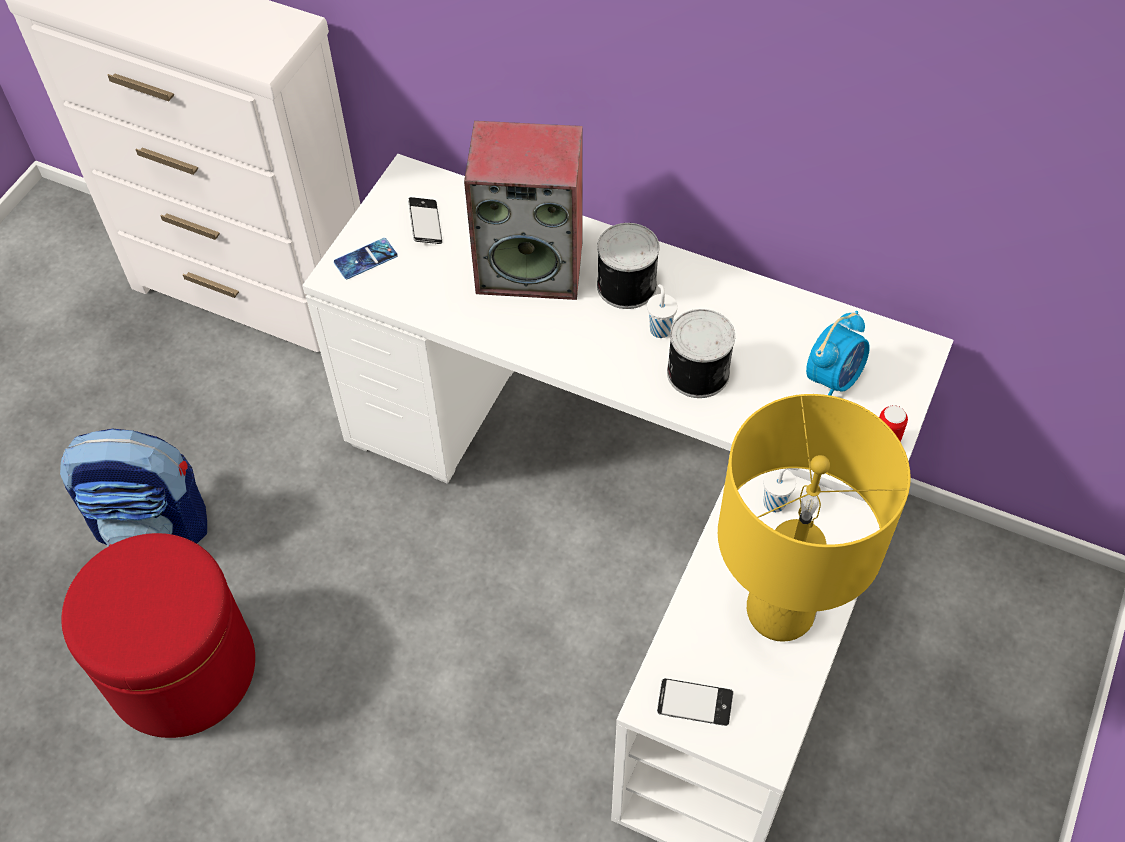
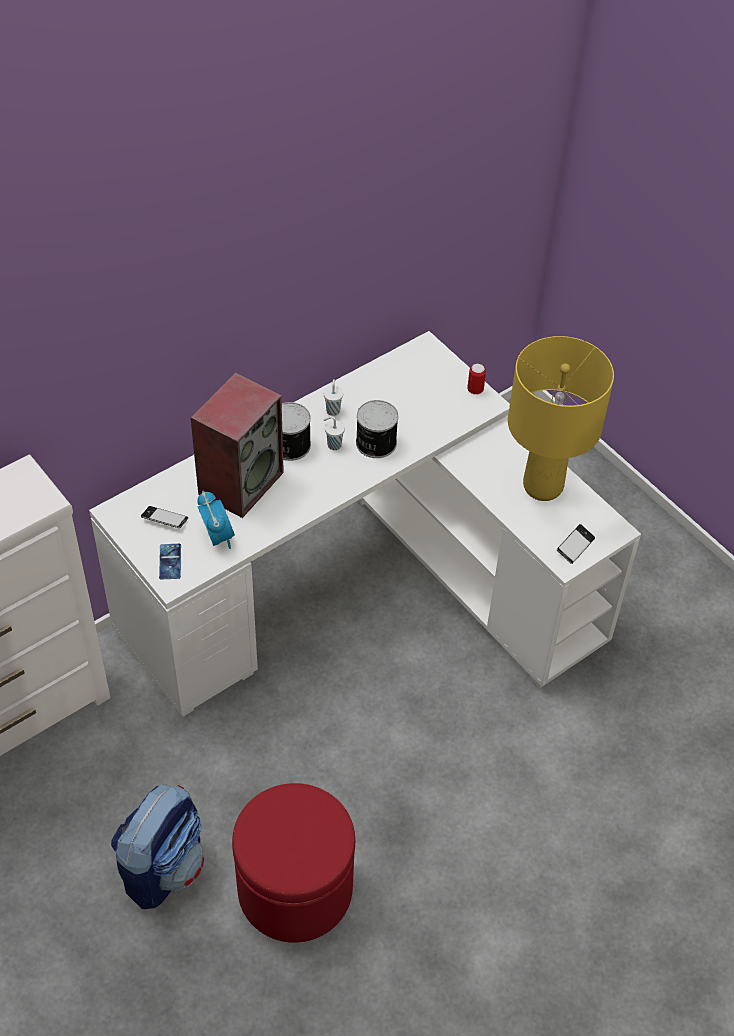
camera: 65 degrees left, 5 degrees down
(776, 502) = (475, 455): white cup -> white cup (333, 410)
(833, 378) = (420, 389): alarm clock -> alarm clock (217, 536)

